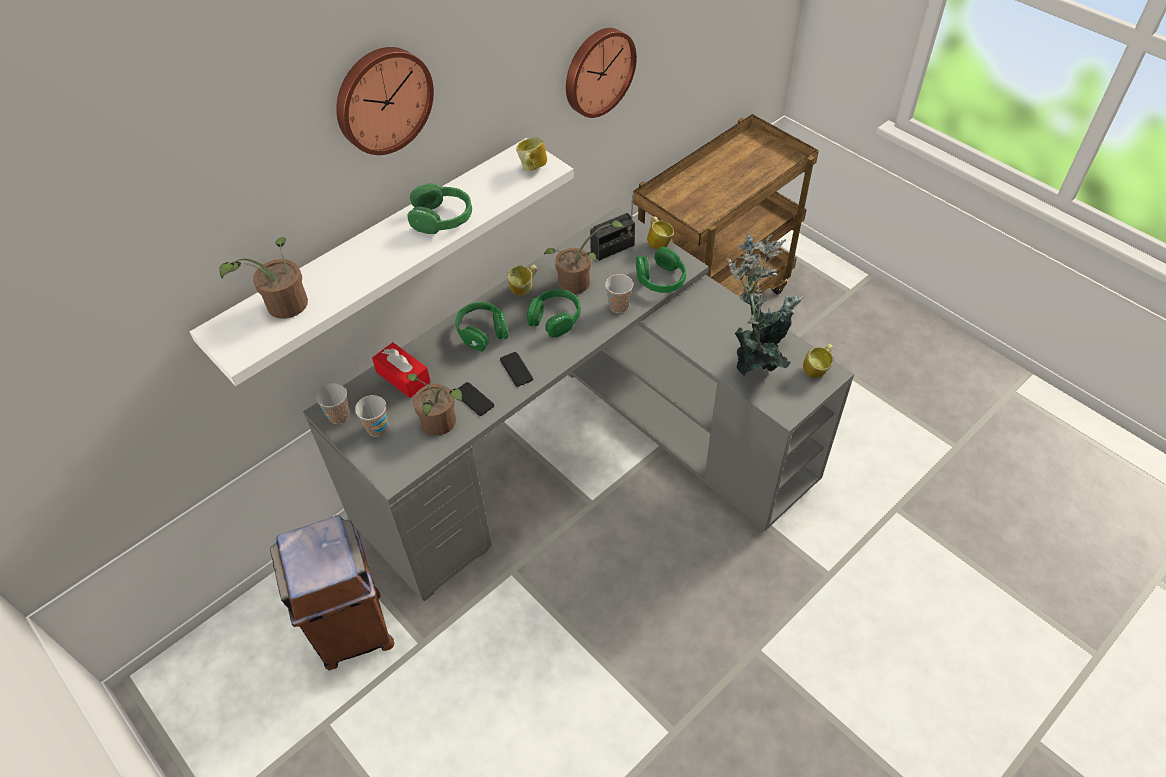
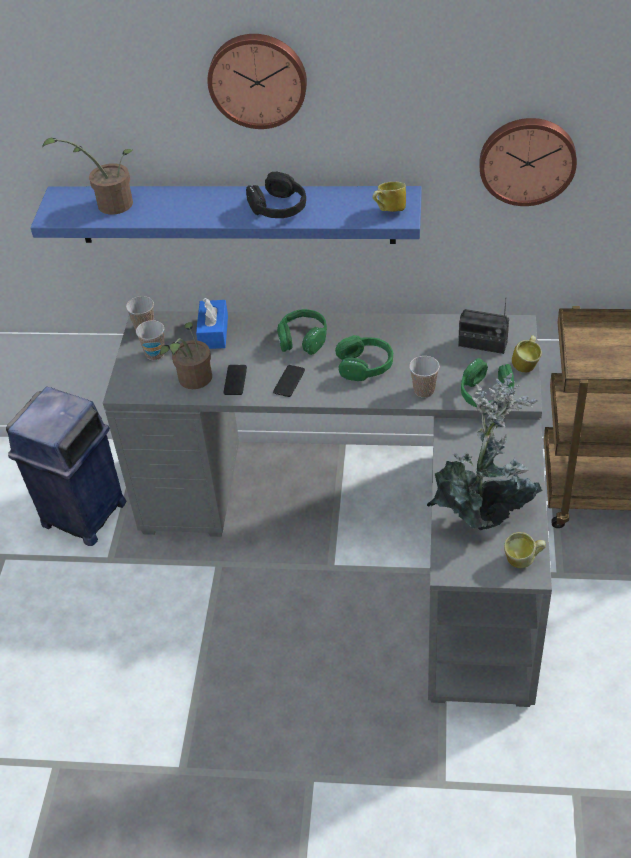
camera: 50 degrees right, 5 degrees down
(353, 631) = (83, 515): brown trash can -> blue trash can
(380, 253) = (235, 214): white shelf -> blue shelf
(403, 377) = (213, 332): red tissue box -> blue tissue box
(442, 218) = (278, 208): green headphones -> black headphones
(524, 289) = (373, 329): mug -> none
(579, 283) = (418, 353): potted plant -> none

